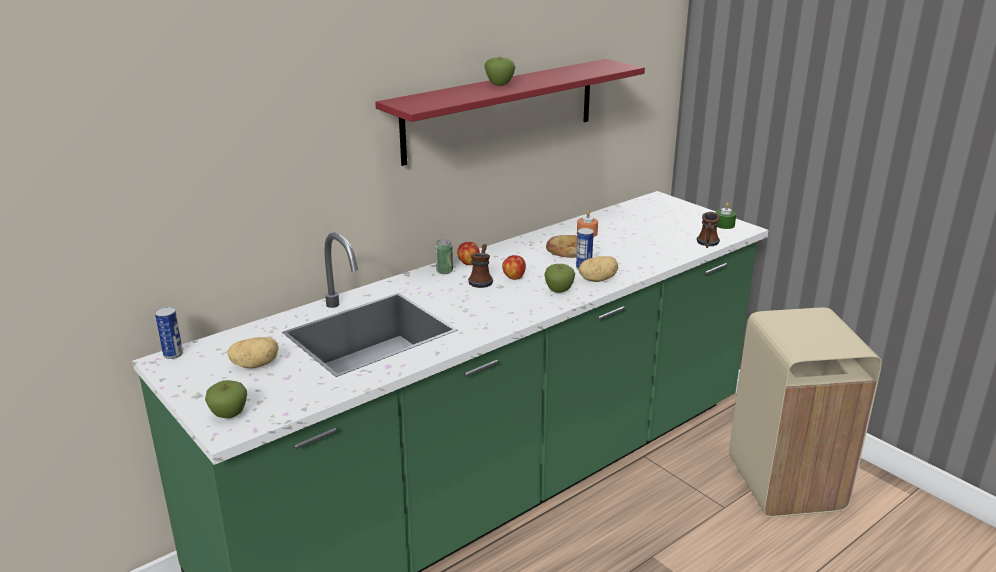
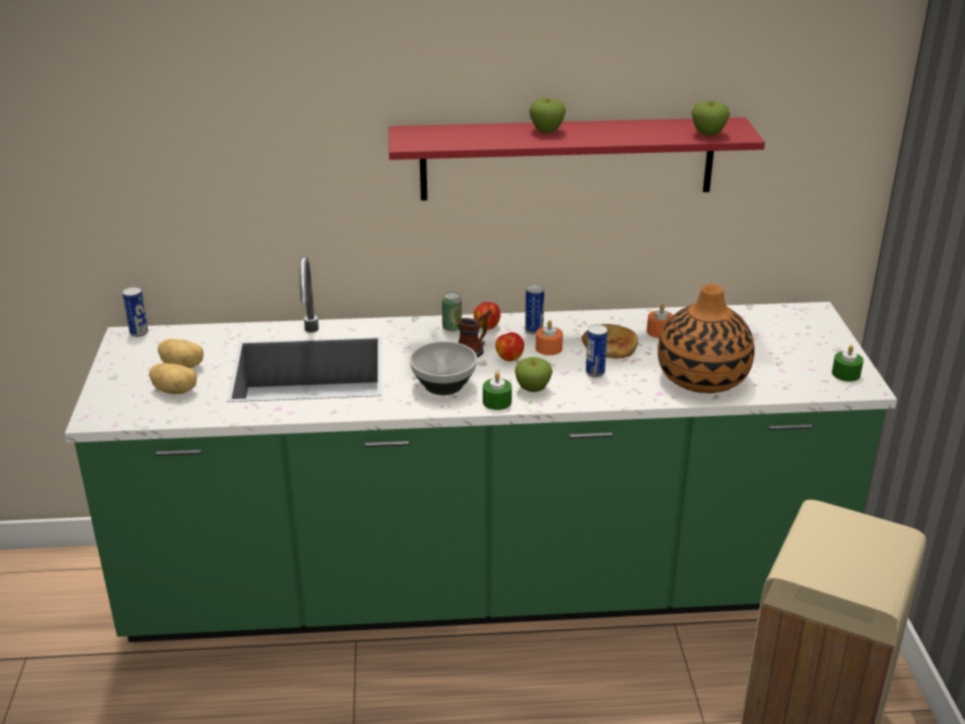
camera: 35 degrees right, 5 degrees up
(229, 415) = (113, 404): apple -> apple (708, 134)
(495, 308) = (444, 385): none -> bowl
(505, 256) = (534, 330): none -> can
(531, 263) = (548, 348): none -> orange candle
(547, 306) = (497, 402): none -> green candle
(597, 279) = (591, 391): potato -> potato (175, 391)
(651, 251) = (702, 377): none -> vase
(707, 244) = (783, 392): mug -> none

